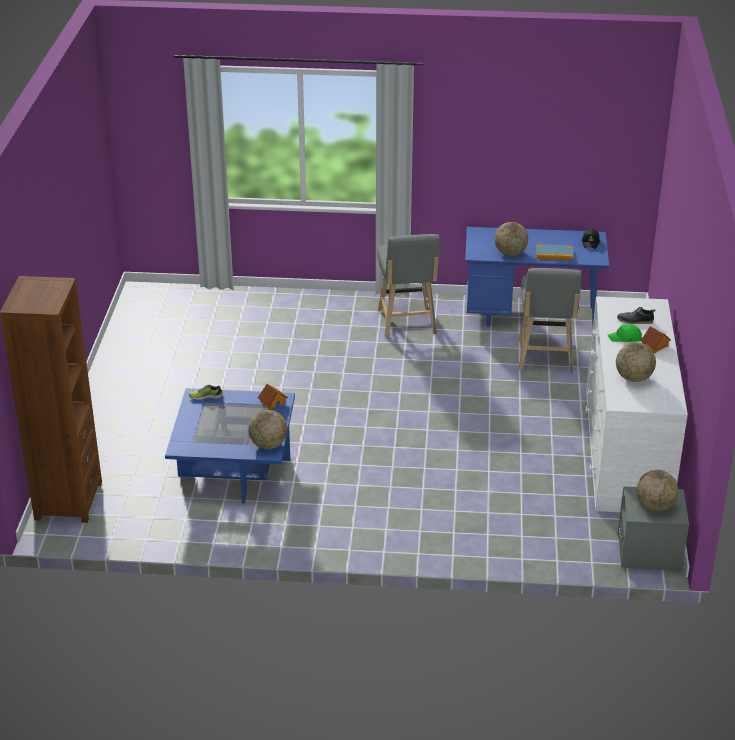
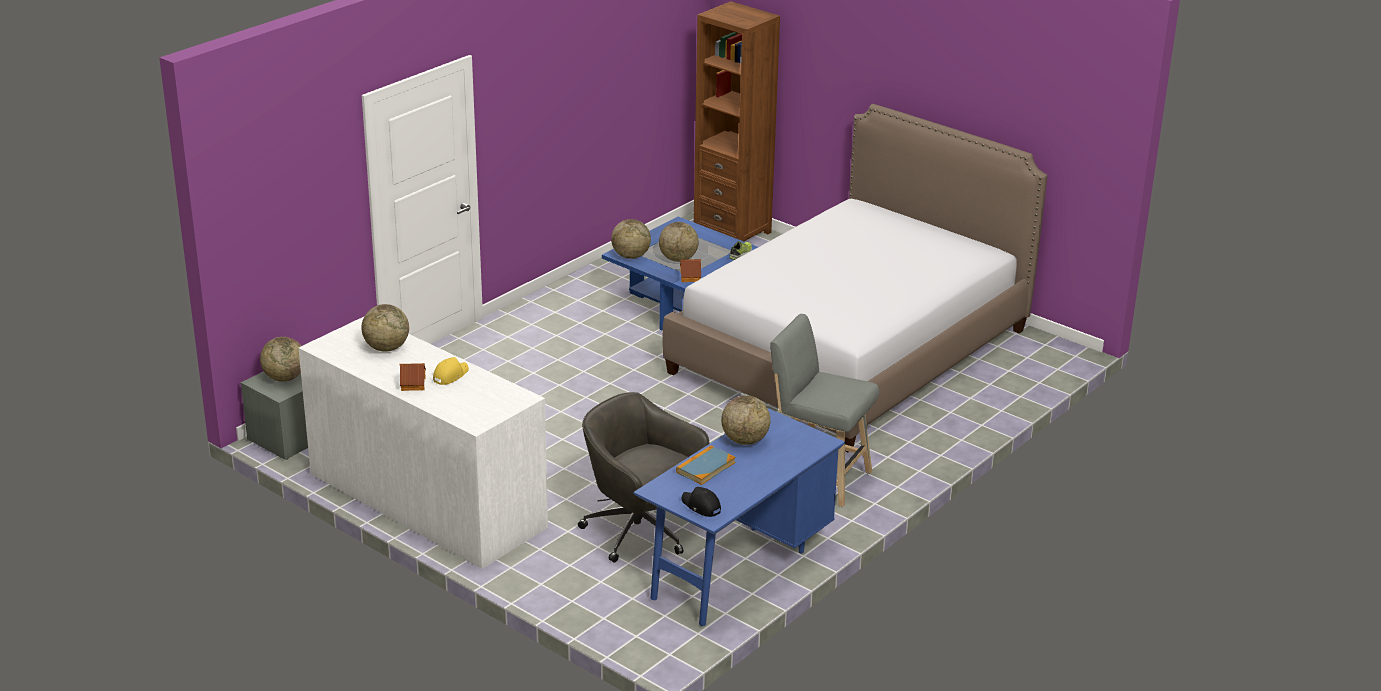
camera: 125 degrees right, 5 degrees down
(229, 368) = (851, 351): none -> bed
(248, 420) = (678, 259): none -> globe
(545, 358) = (640, 533): grey stool -> grey office chair
(625, 338) = (450, 375): green cap -> yellow cap
(635, 320) = (469, 396): shoe -> none

